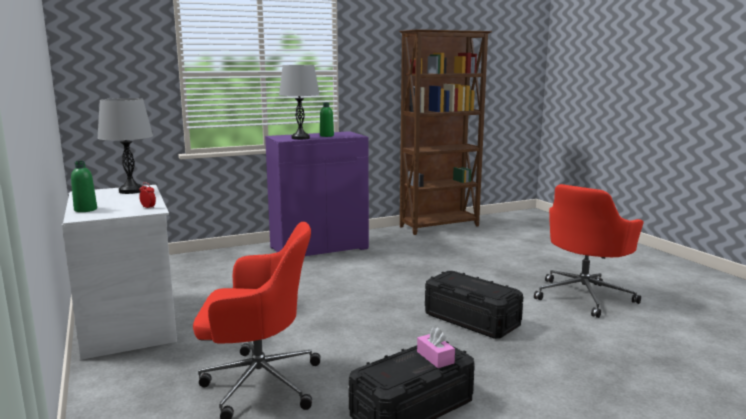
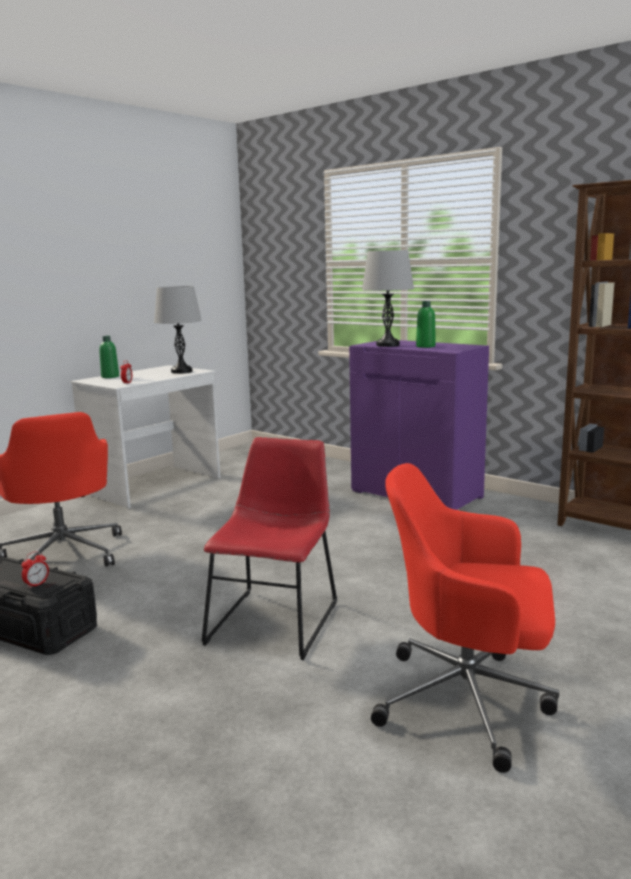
camera: 65 degrees right, 0 degrees up
(435, 357) = (36, 584): pink tissue box -> alarm clock
(471, 320) = (275, 619): black storage box -> red chair

